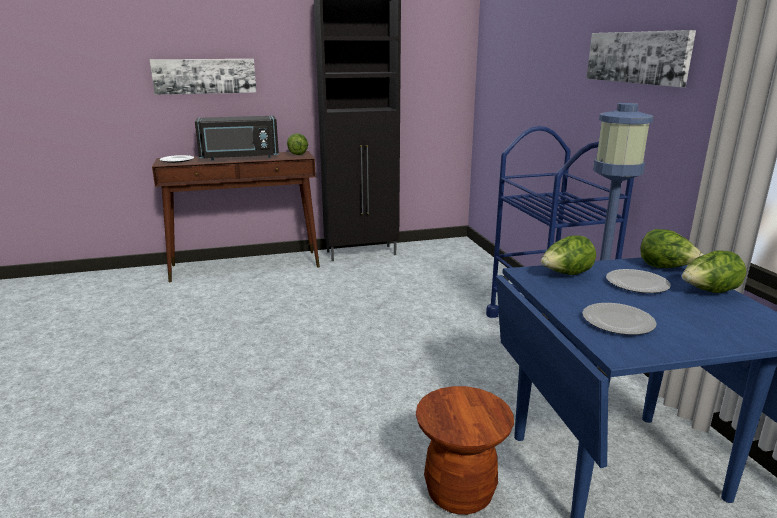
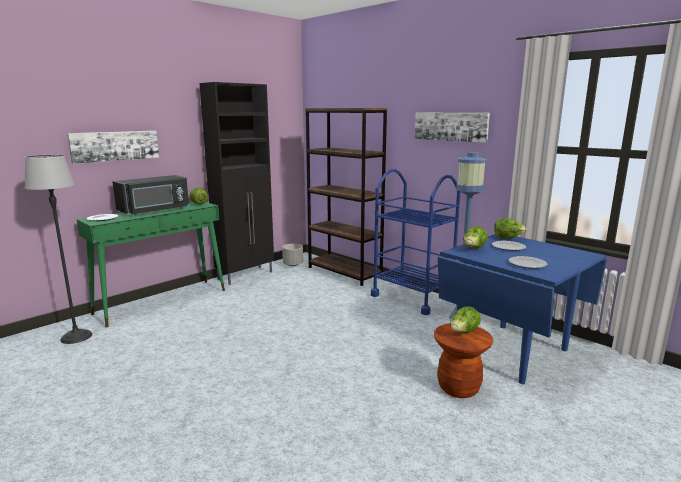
camera: 30 degrees left, 5 degrees down
(136, 285) = (76, 336): none -> floor lamp
(246, 266) = (163, 301): brown console table -> green console table
(431, 250) = (293, 264): none -> grey planter
(486, 274) = (344, 272): none -> brown bookcase
(708, 292) = (539, 245): lettuce -> lettuce (463, 333)

